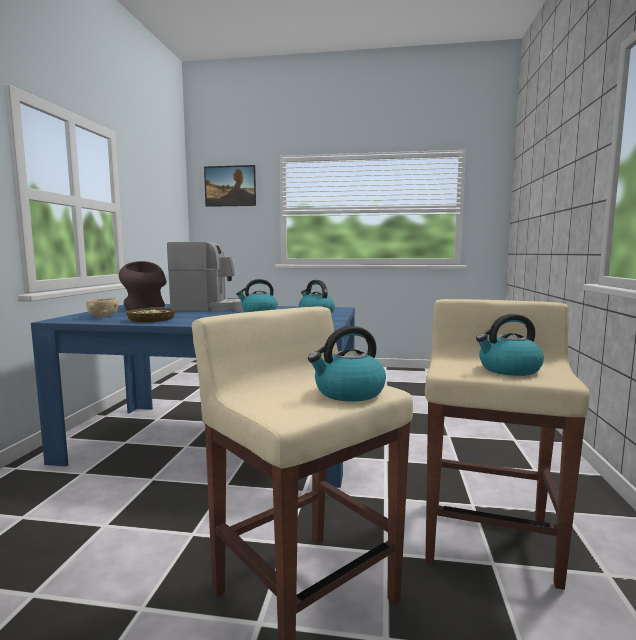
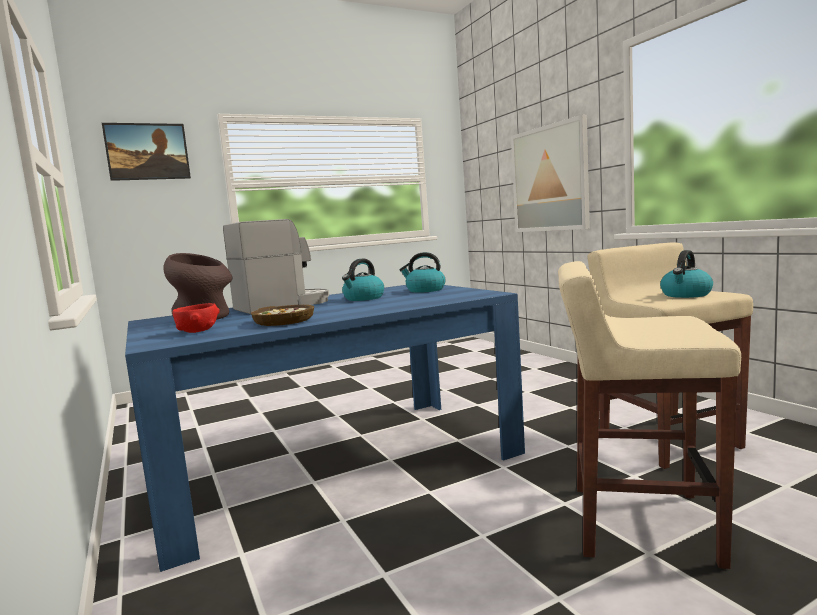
camera: 35 degrees left, 0 degrees up
(103, 316) = (198, 331): beige bowl -> red bowl
(348, 393) = (675, 322): kettle -> none
(556, 213) = (549, 179): none -> picture

